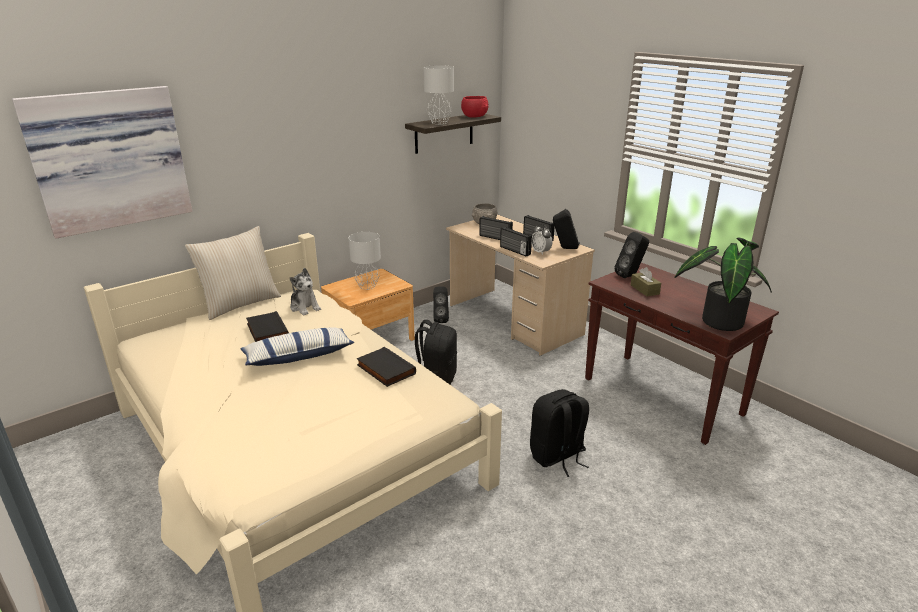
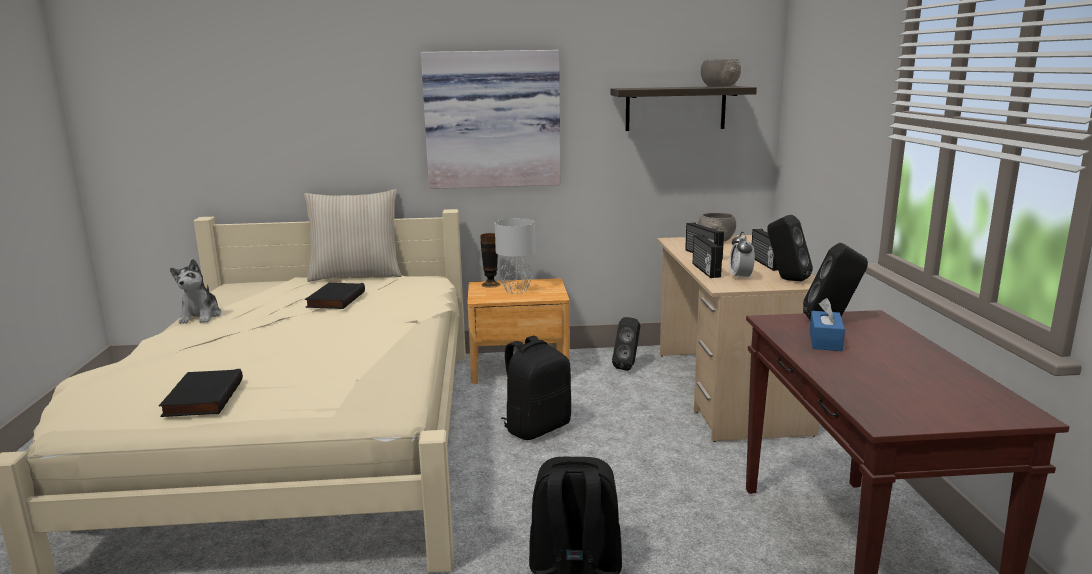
camera: 35 degrees right, 10 degrees down
(109, 159) = (239, 88): picture -> picture (492, 119)
(298, 356) = (323, 327): pillow -> none
(305, 307) = (406, 290): plush toy -> plush toy (201, 316)
(341, 285) = (491, 284): none -> vase
(384, 370) = (378, 359): black book -> black book (202, 398)
(440, 123) = (654, 88): grey table lamp -> none
(474, 116) = (720, 86): red bowl -> grey bowl
(644, 289) = (825, 341): brown tissue box -> blue tissue box
(718, 320) = (898, 405): potted plant -> none

